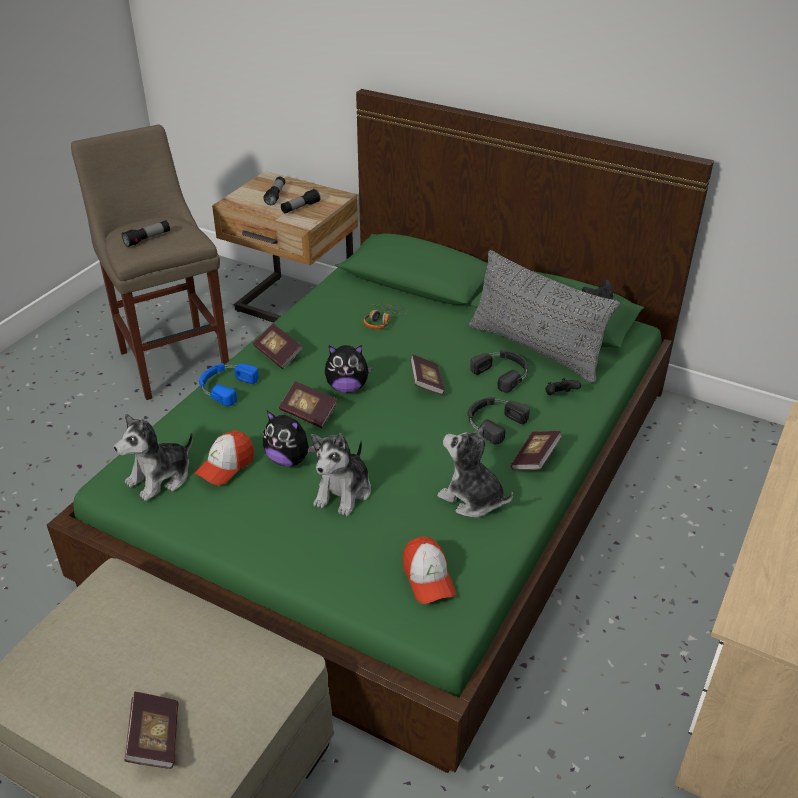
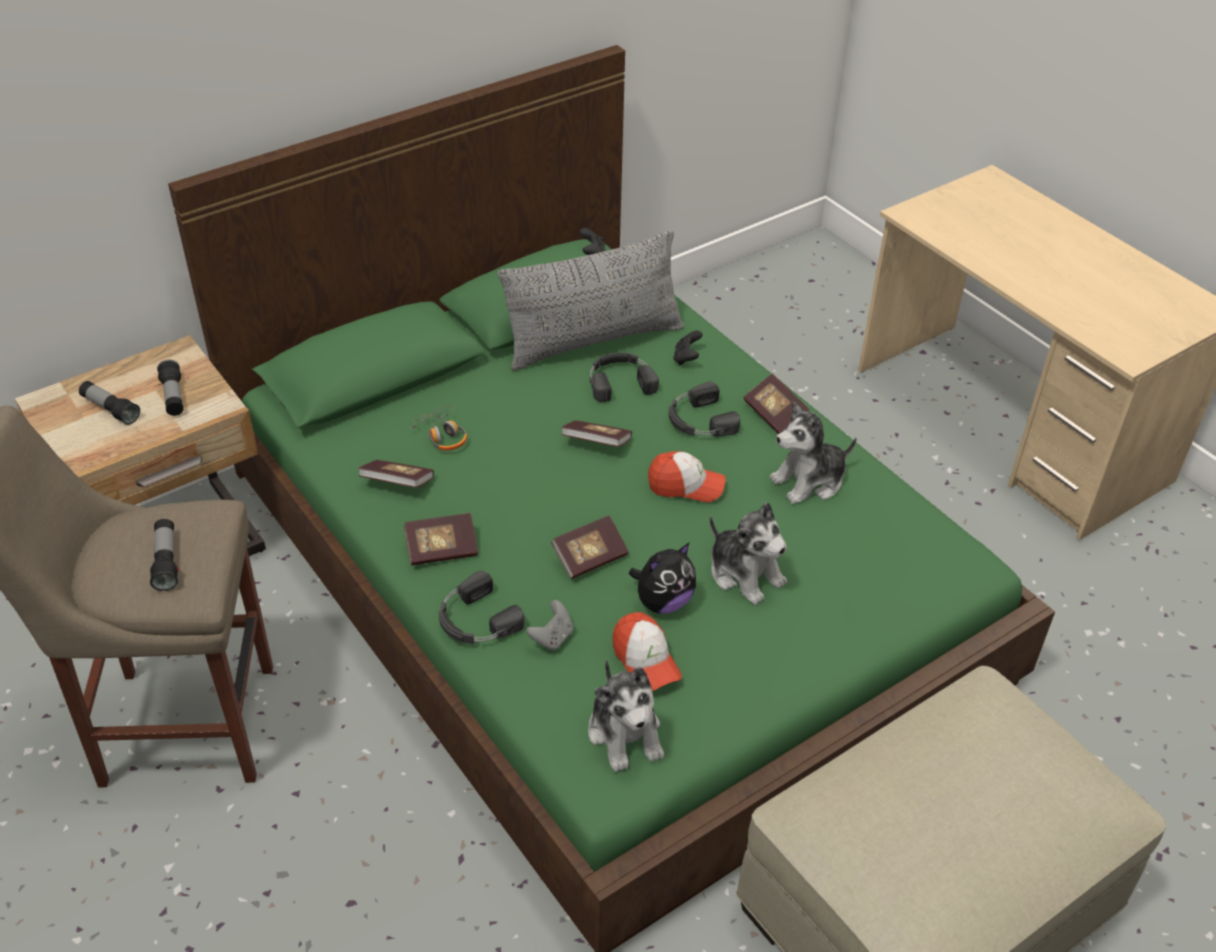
camera: 65 degrees left, 5 degrees up
(155, 739) = (1065, 817): book -> book (397, 483)
(225, 386) = (475, 620): blue headphones -> black headphones
(226, 420) = (552, 637): none -> grey game controller
(347, 387) = (559, 509): plush toy -> none
(428, 578) = (906, 554): cap -> cap (686, 485)

